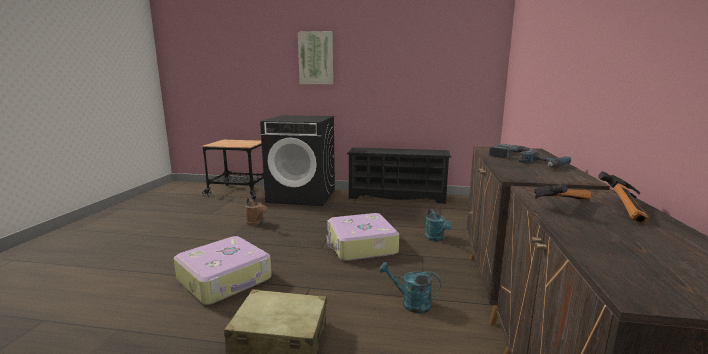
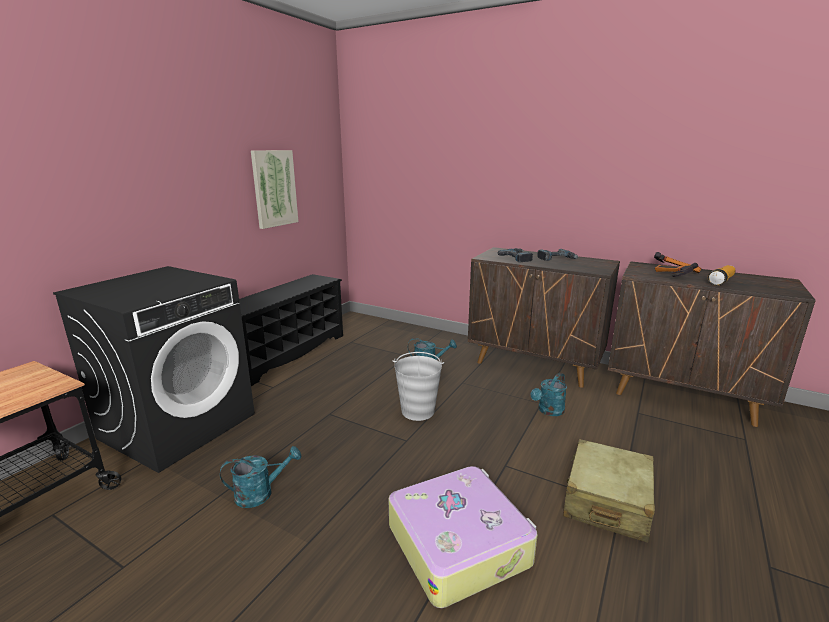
camera: 70 degrees left, 5 degrees up
(256, 223) = (261, 493): brown watering can -> turquoise watering can
(316, 58) = (109, 160): picture -> picture (274, 188)
(361, 246) = (418, 411): suitcase -> grey bucket
(603, 234) = (721, 281): none -> flashlight

